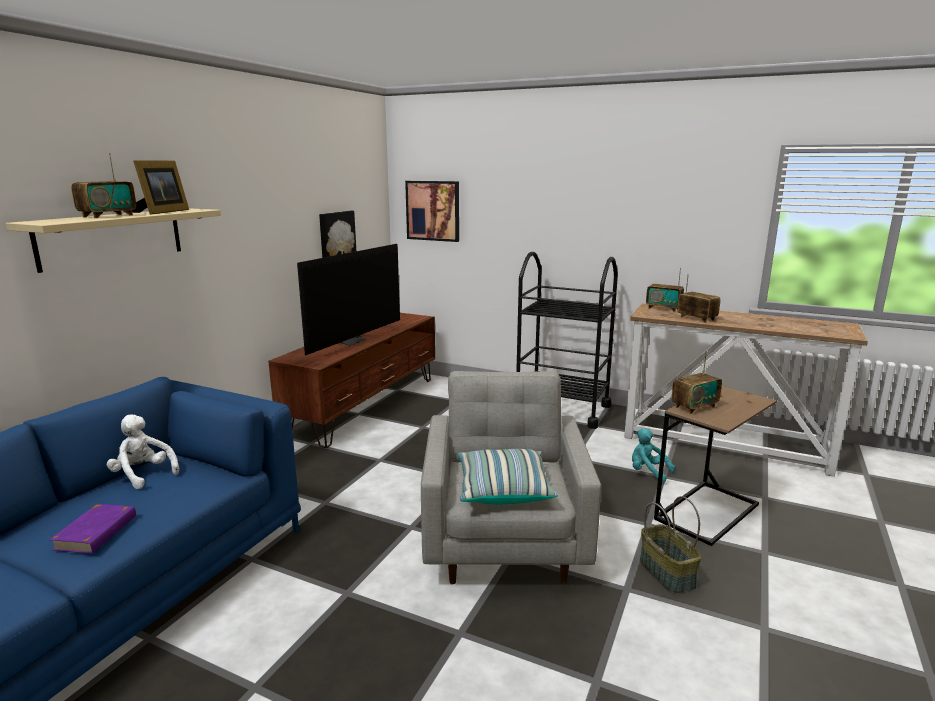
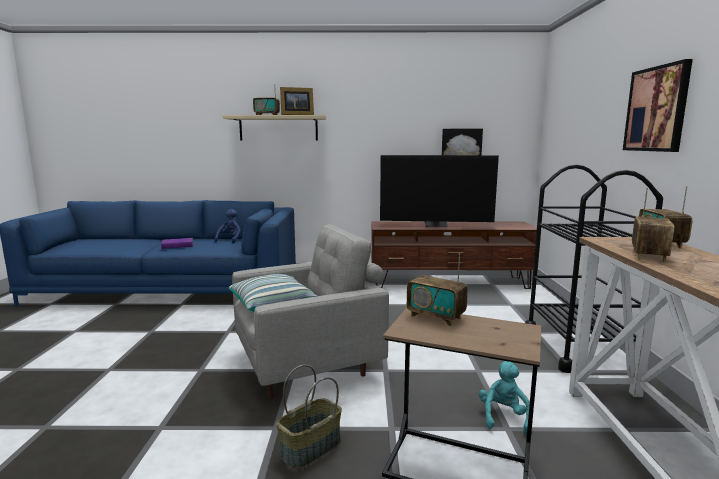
camera: 65 degrees right, 5 degrees down
(143, 475) = (230, 240): white plush toy -> blue plush toy
(433, 210) = (559, 130): picture -> picture (656, 109)

